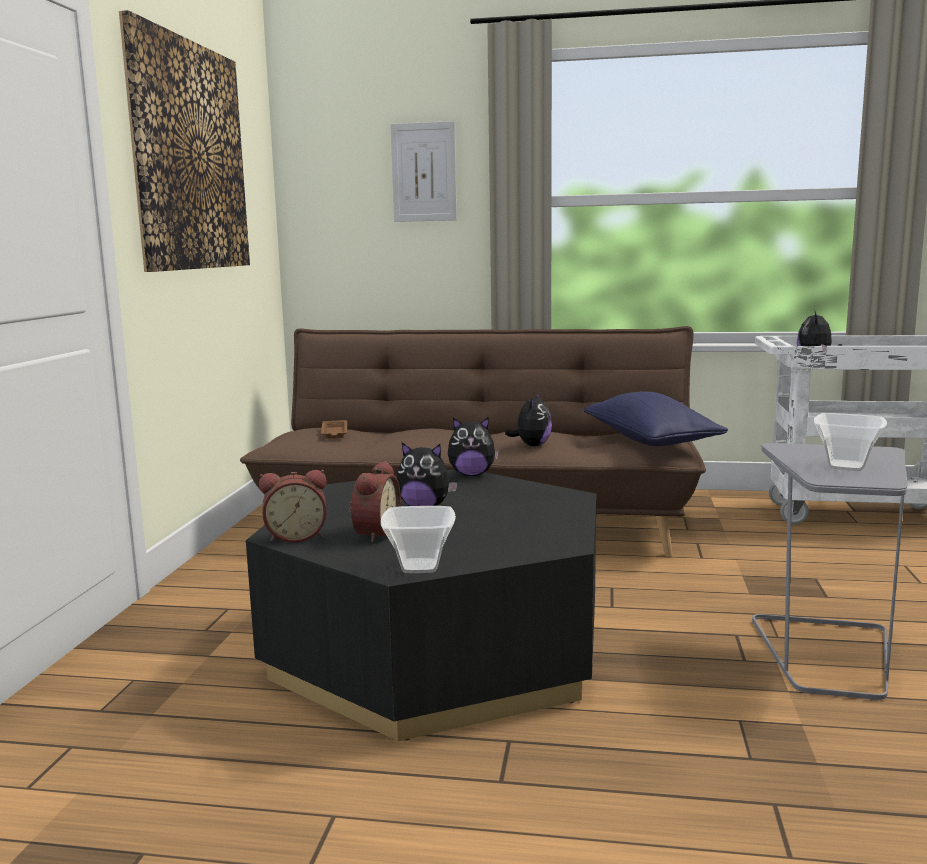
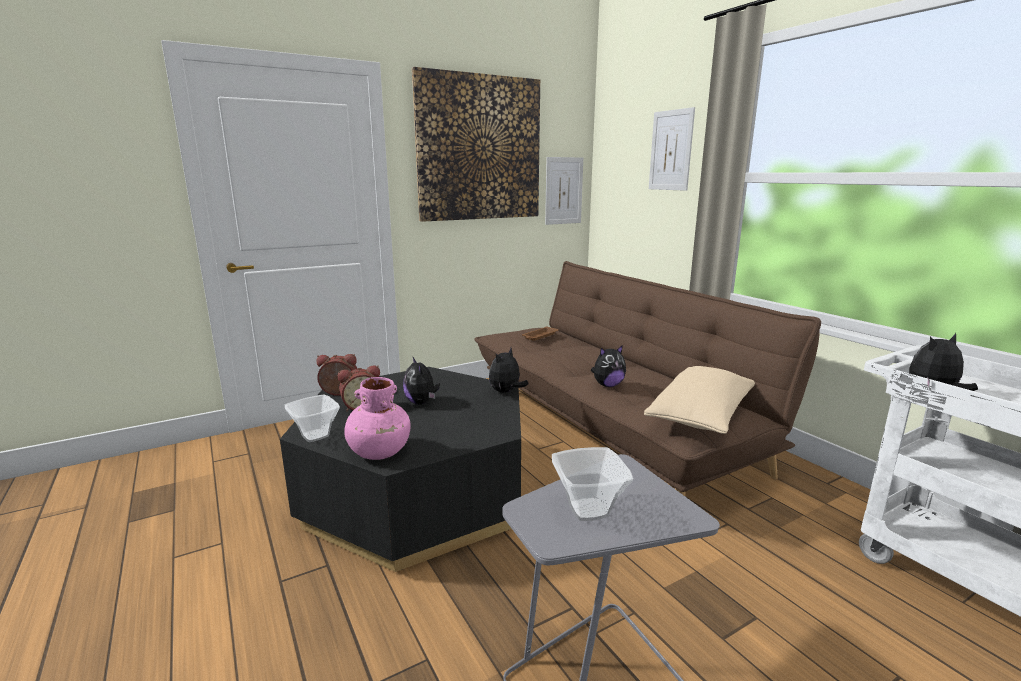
camera: 50 degrees right, 5 degrees up
(260, 228) = (563, 191): none -> picture
(296, 536) = (339, 393): alarm clock -> alarm clock turned 135 degrees clockwise
(472, 474) = (506, 392): plush toy -> plush toy turned 75 degrees clockwise
(528, 546) = (379, 452): none -> pink vase
(650, 441) = (701, 415): blue pillow -> beige pillow

